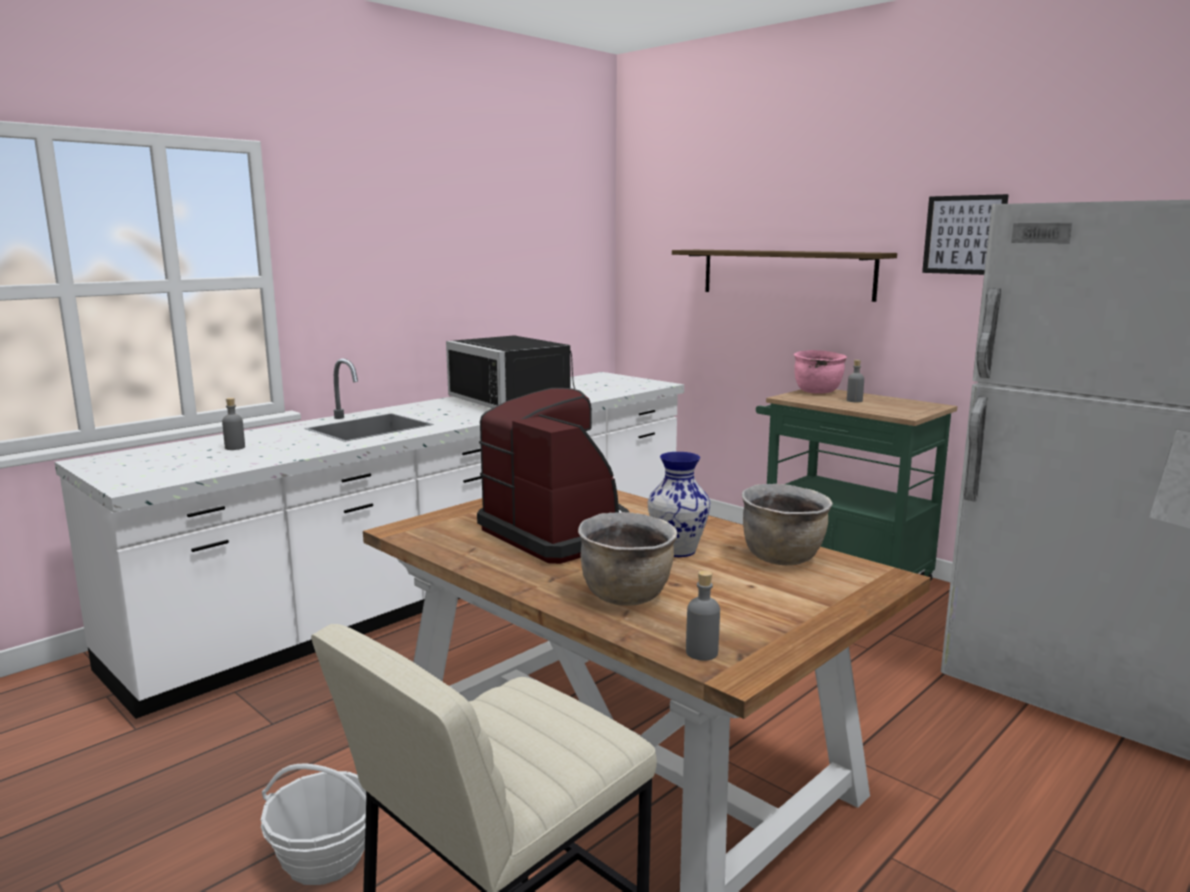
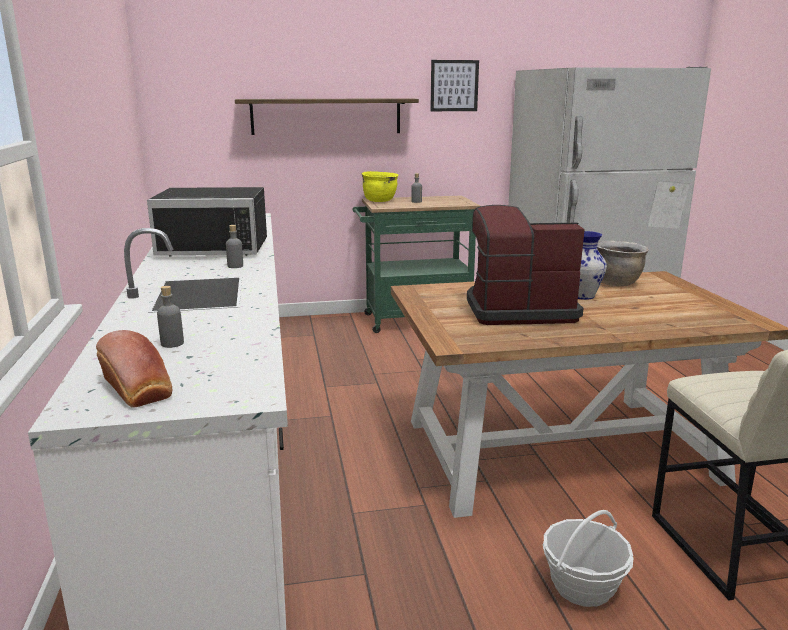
camera: 55 degrees left, 5 degrees up
(135, 462) = (138, 389): none -> bread
(627, 596) = (645, 319): brown cooking pot -> none
(702, 653) = (734, 323): grey bottle -> grey bottle (235, 266)
(818, 392) = (380, 201): pink cooking pot -> yellow cooking pot

